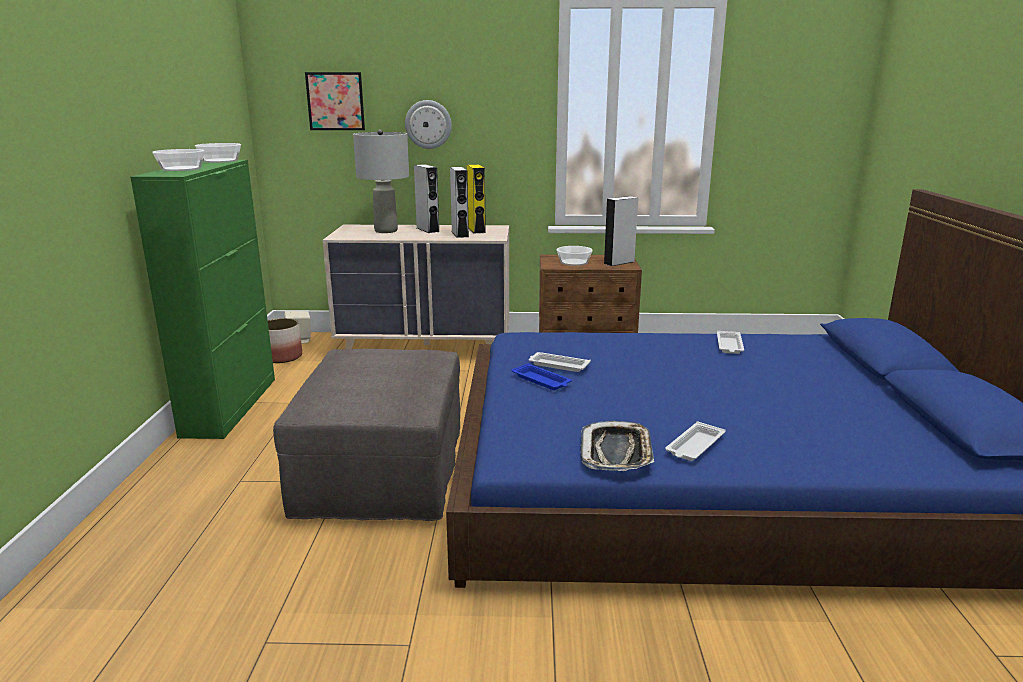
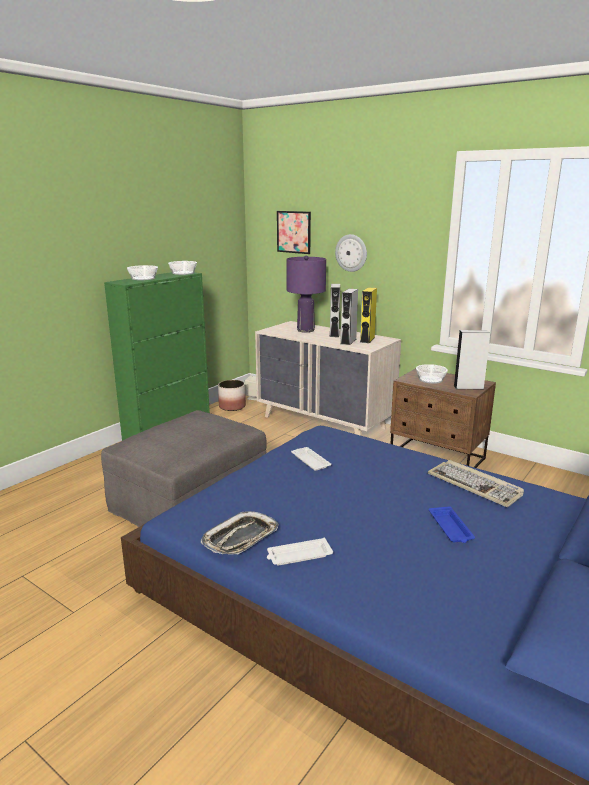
camera: 35 degrees right, 0 degrees up
(385, 231) = (305, 330): grey table lamp -> purple table lamp
(542, 381) = (281, 469): blue tray -> blue tray (451, 528)
(729, 346) = (475, 485): white tray -> keyboard

